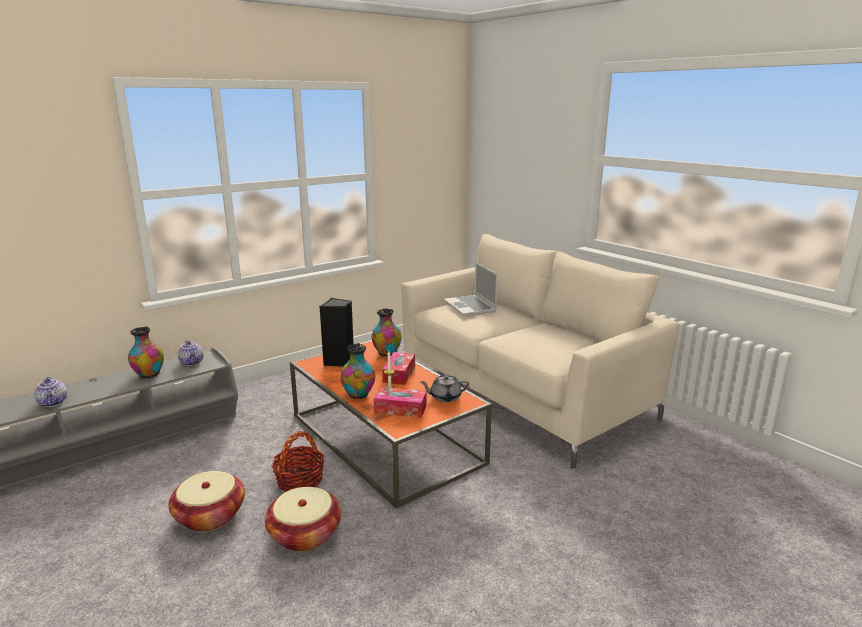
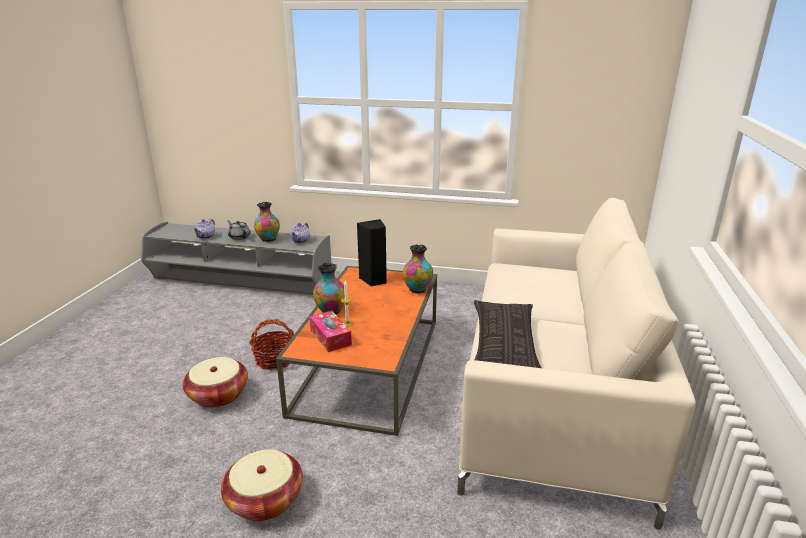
camera: 50 degrees right, 5 degrees up
(210, 516) = (206, 350): basket -> basket (264, 500)
(399, 374) = (389, 311): tissue box -> none
(445, 397) = (377, 347): grey teapot -> grey teapot (239, 237)
(470, 307) = (539, 276): laptop -> none
(535, 348) = (504, 344): none -> pillow

